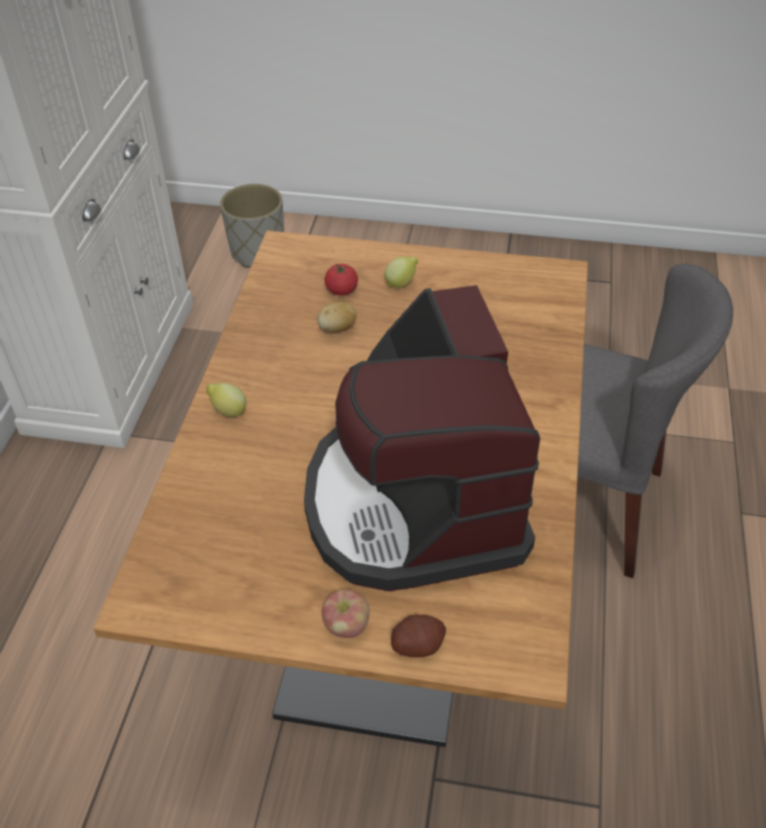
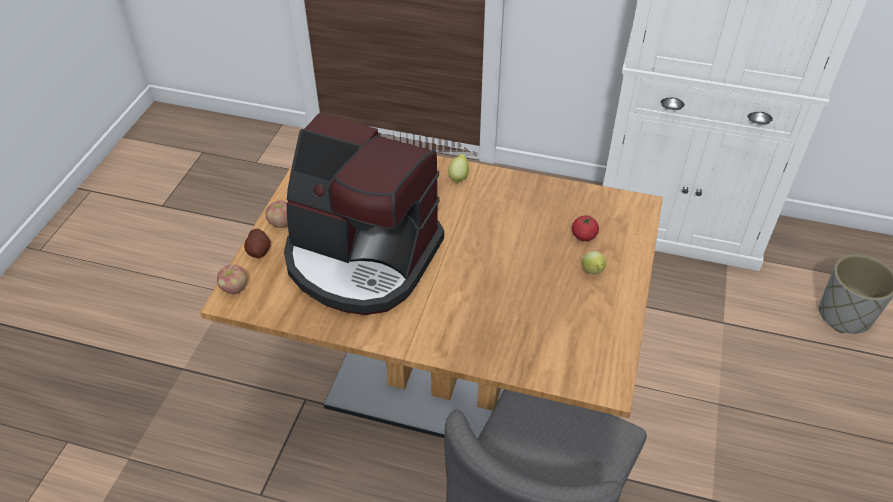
camera: 95 degrees right, 0 degrees up
(337, 329) = (537, 231): potato -> none
(414, 503) = (361, 259): coffee machine -> coffee machine turned 150 degrees counterclockwise
(506, 660) = (234, 288): none -> apple

